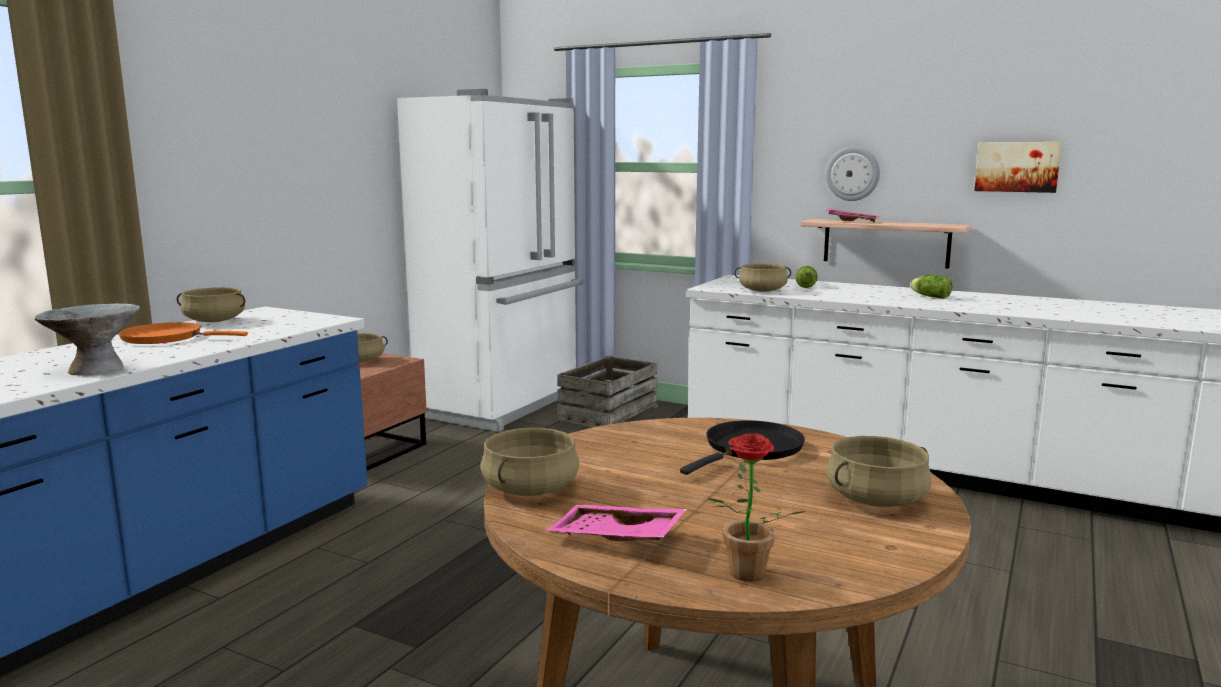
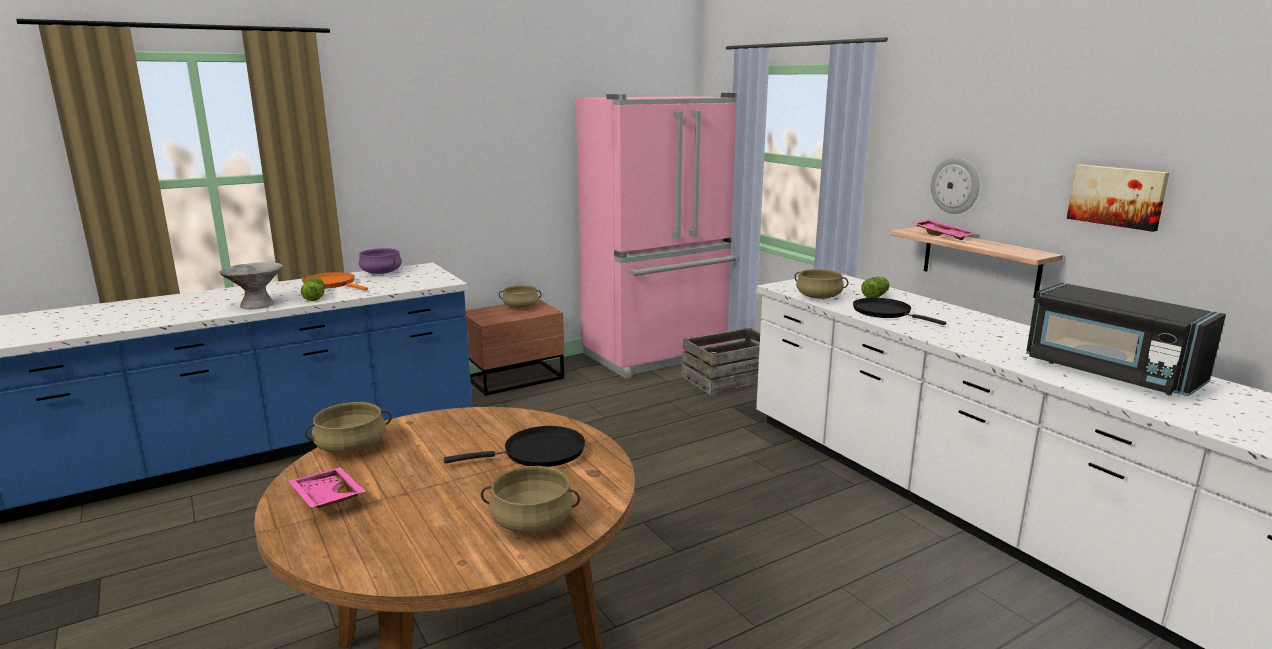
camera: 30 degrees right, 5 degrees up
(214, 321) = (381, 273): beige cooking pot -> purple cooking pot
(505, 404) = (659, 354): white fridge -> pink fridge
(744, 576) = (337, 550): potted plant -> none
(841, 295) = (885, 312): none -> black frying pan
(929, 296) = (974, 328): lettuce -> lettuce (315, 297)
(1077, 309) = (1109, 373): none -> black microwave

